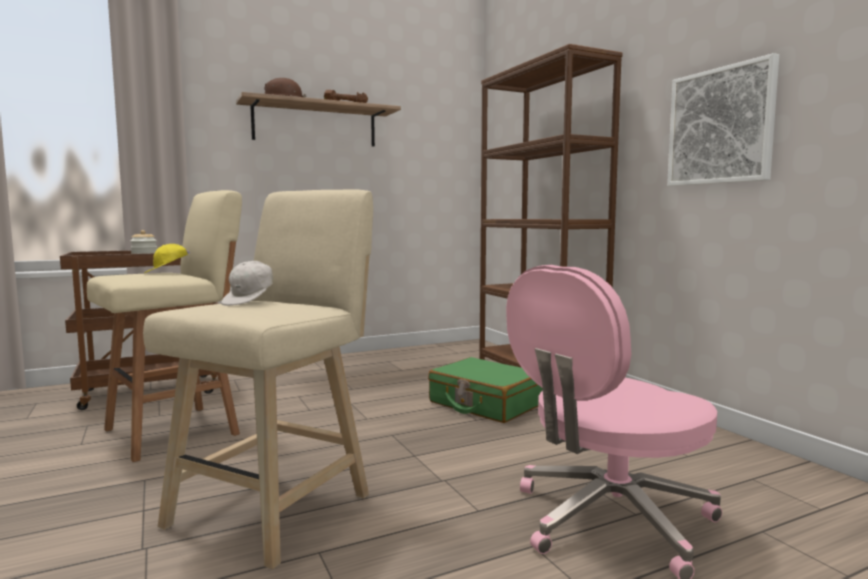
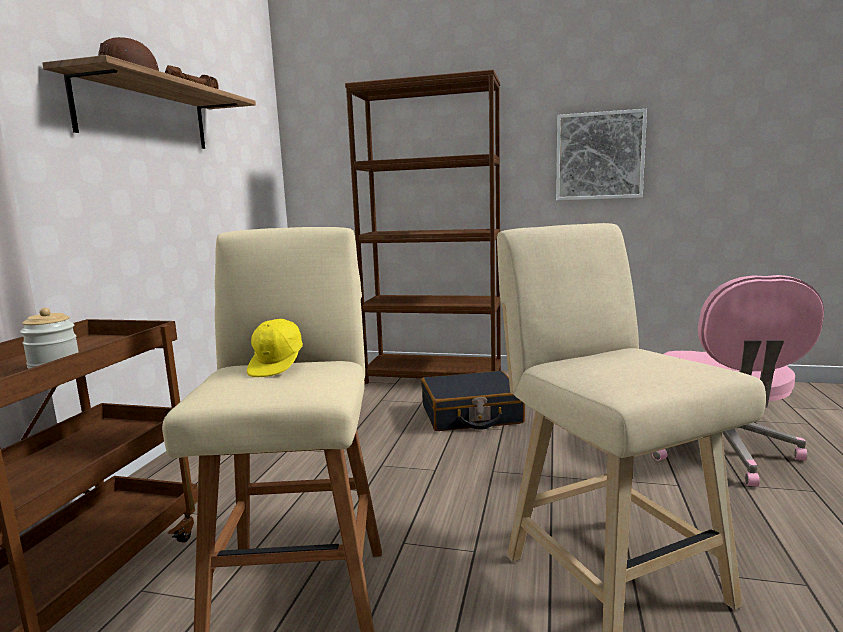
camera: 50 degrees left, 5 degrees up
(251, 301) = (621, 362): white cap -> none
(485, 404) = (471, 415): green suitcase -> black suitcase

